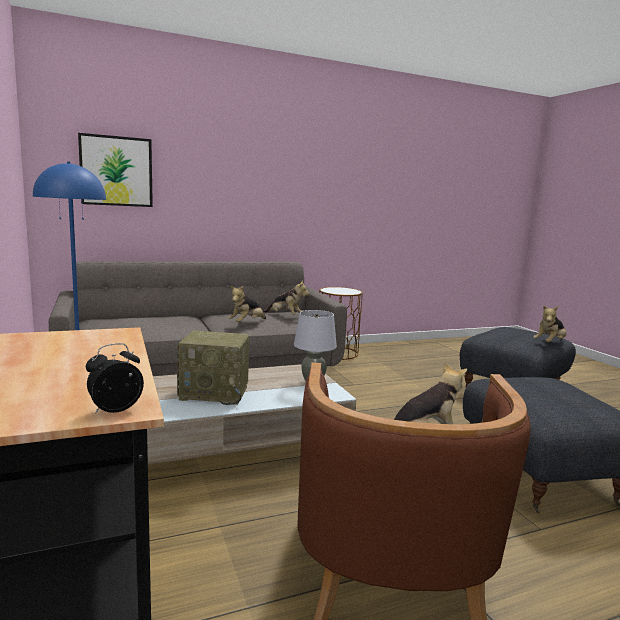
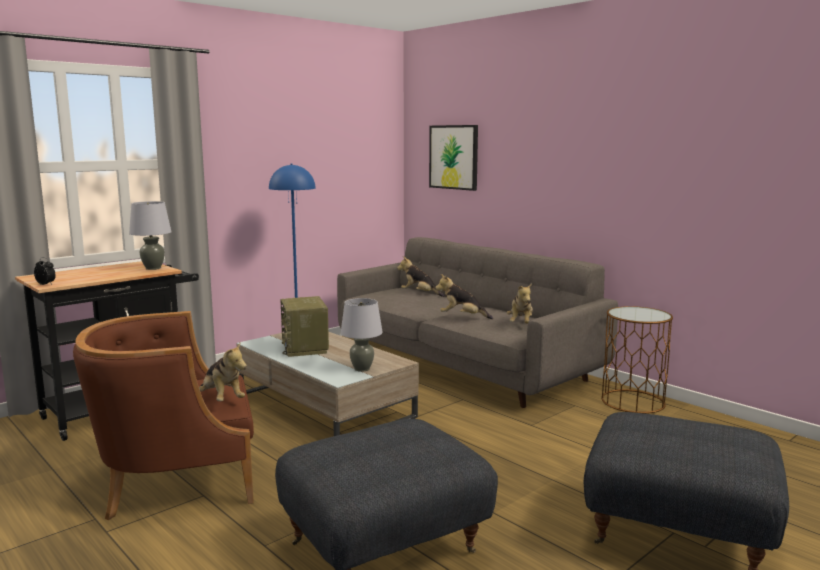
camera: 70 degrees right, 0 degrees up
(88, 337) = (153, 268): none -> grey table lamp
(549, 343) = (684, 461): plush toy -> plush toy (419, 294)

